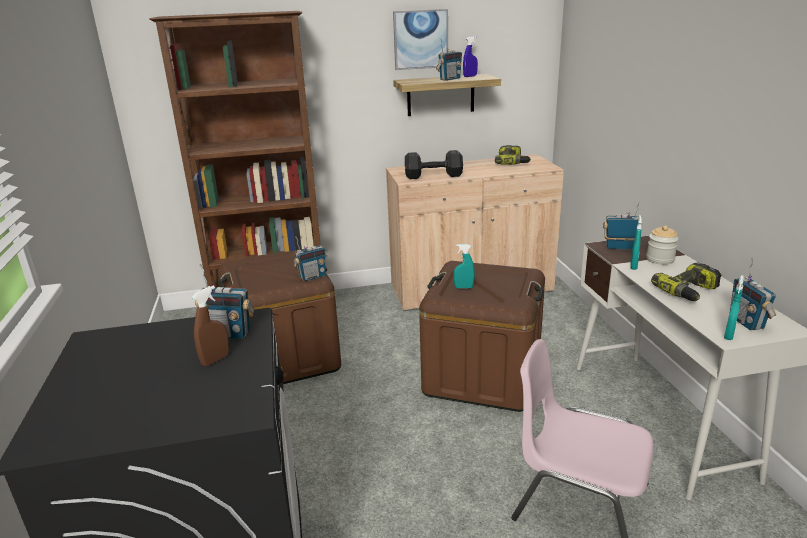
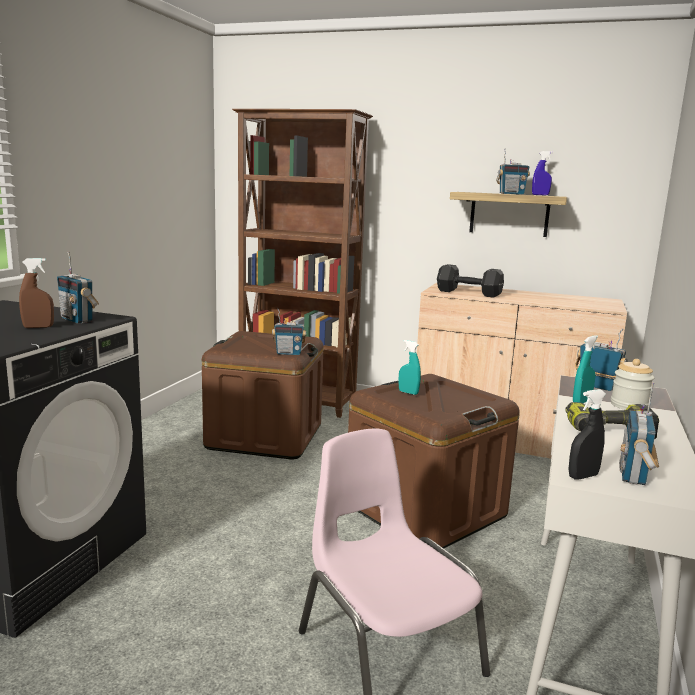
camera: 30 degrees right, 10 degrees down
(420, 39) = (493, 152): picture -> none
(512, 162) = (577, 299): power drill -> none
(728, 335) = (583, 476): turquoise spray bottle -> black spray bottle

